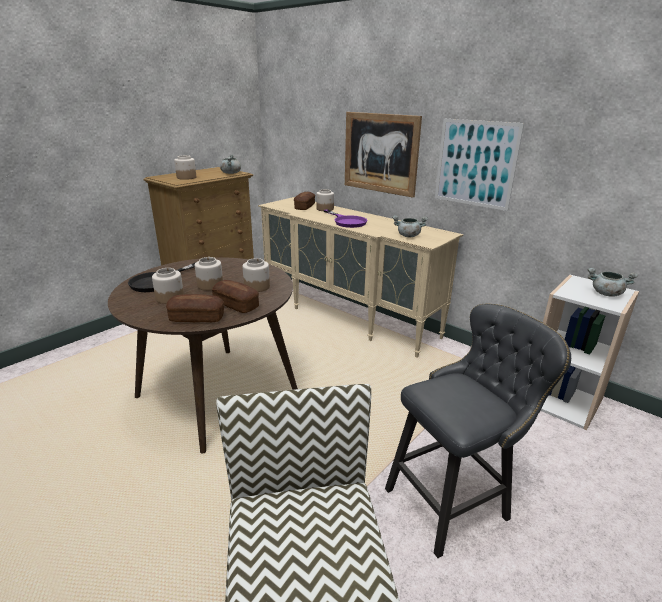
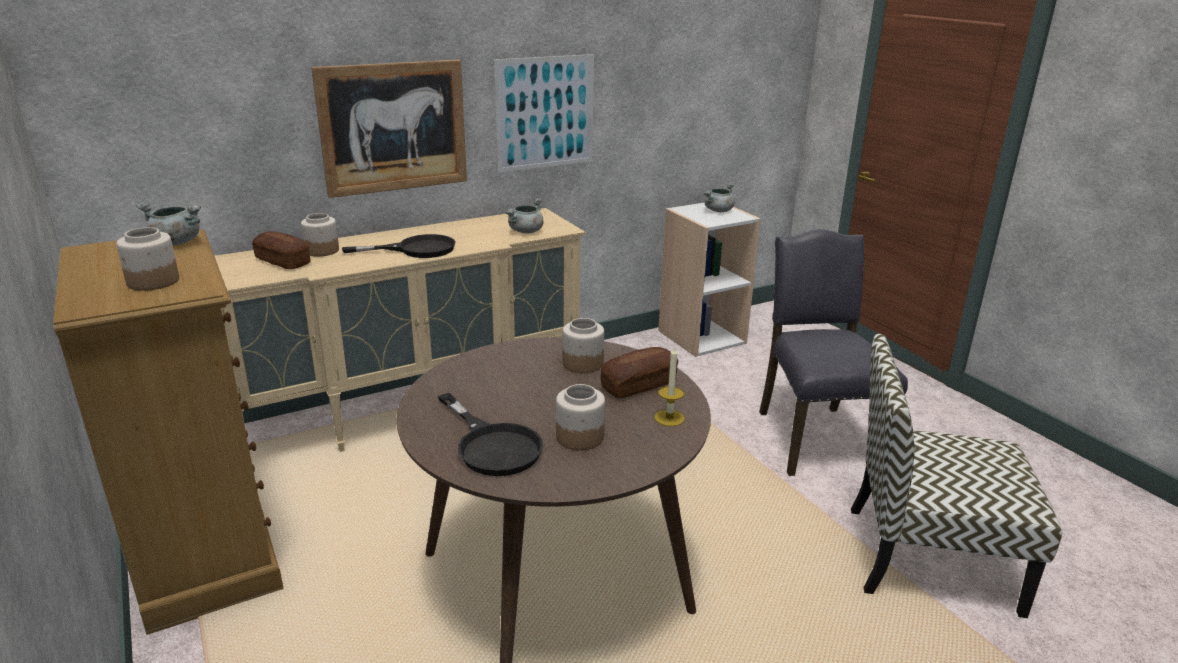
camera: 70 degrees left, 0 degrees up
(197, 318) = (669, 418): bread -> candle
(210, 285) = (549, 399): jar -> none
(347, 221) = (416, 249): purple frying pan -> black frying pan
(457, 498) = (815, 437): grey stool -> grey chair

